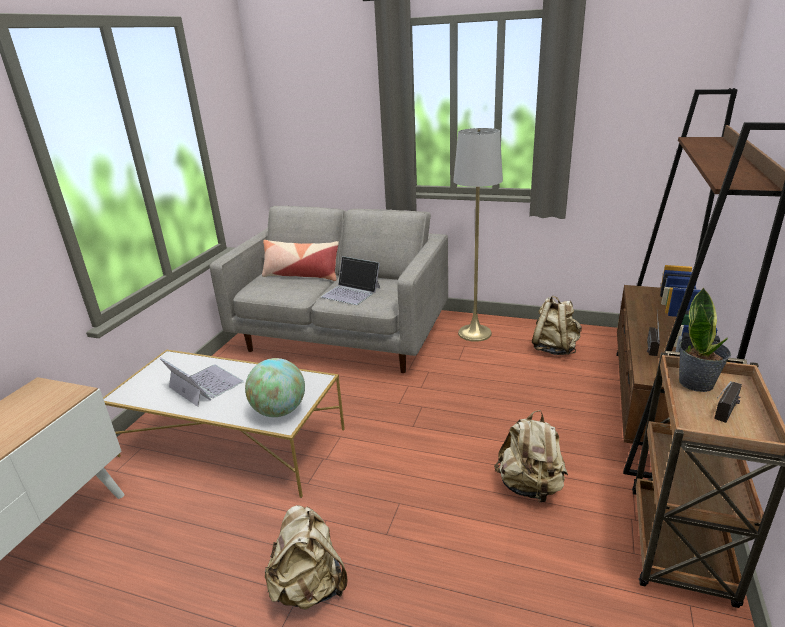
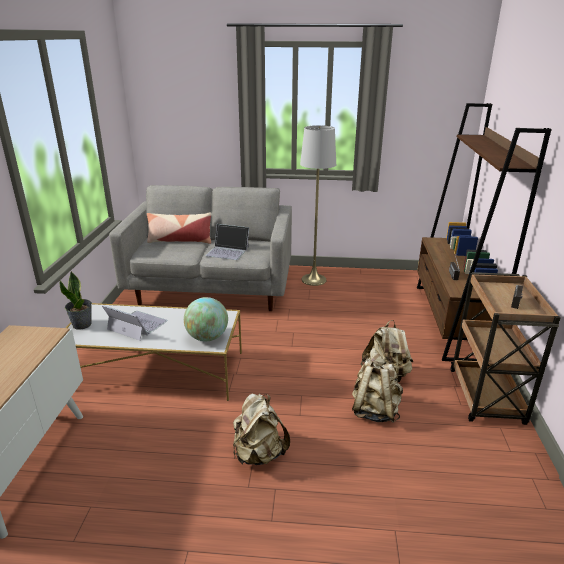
camera: 15 degrees left, 0 degrees up
(554, 348) = (374, 286): beige backpack -> beige backpack (374, 411)
(696, 382) = (495, 289): potted plant -> potted plant (82, 324)

